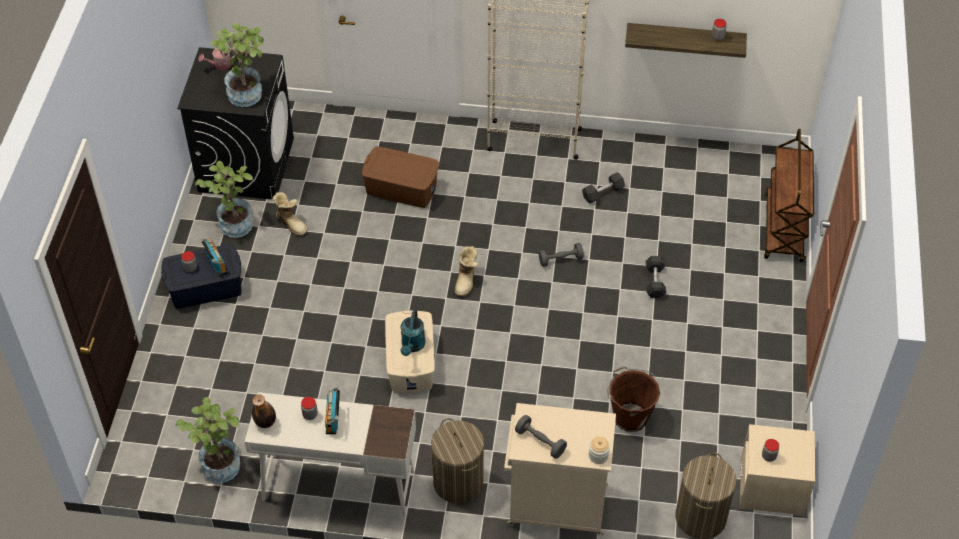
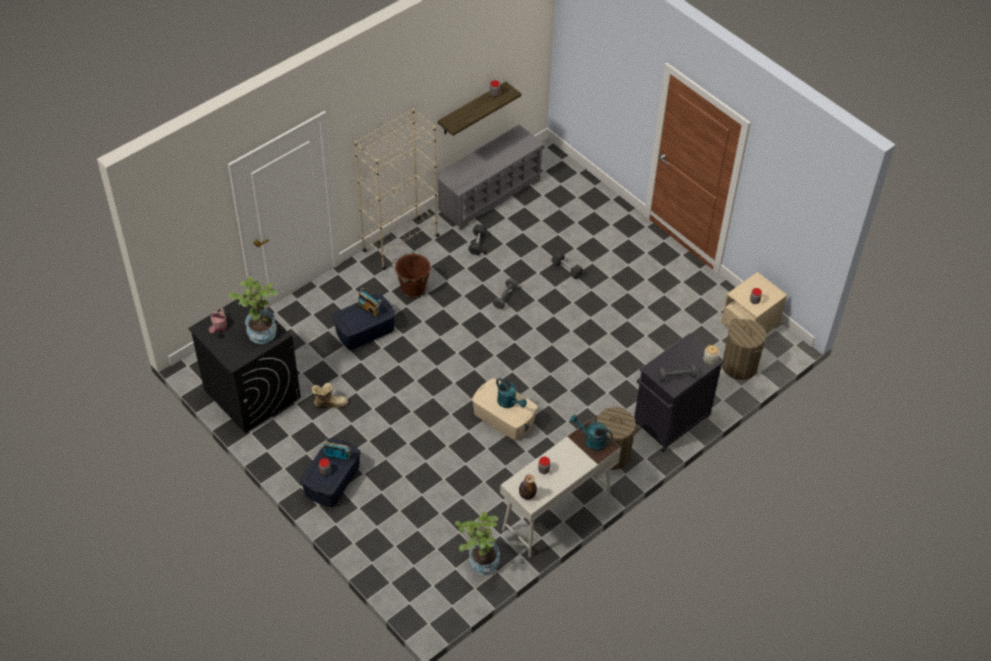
camera: 50 degrees left, 0 degrees up
(233, 222) = (293, 431): potted plant -> none
(334, 419) = (558, 461): radio -> radio (369, 309)
(388, 429) = (591, 441): none -> turquoise watering can
(401, 188) = (364, 330): brown storage box -> blue storage box
(466, 281) = (472, 350): boot -> none
(555, 504) = (670, 422): beige cabinet -> black cabinet
(630, 416) = (645, 347): brown bucket -> brown bucket (412, 288)
(674, 158) = (489, 195): none -> grey shoe rack
(784, 228) = (590, 189): brown cart -> none

